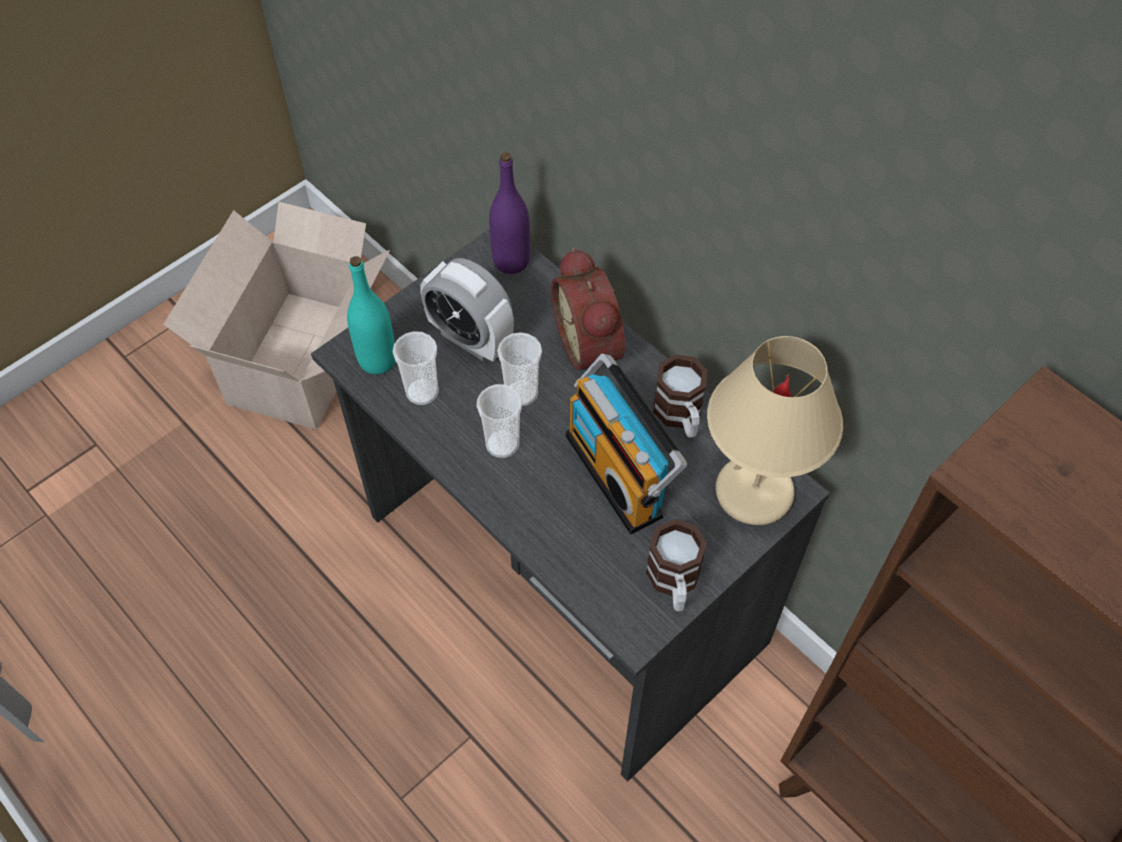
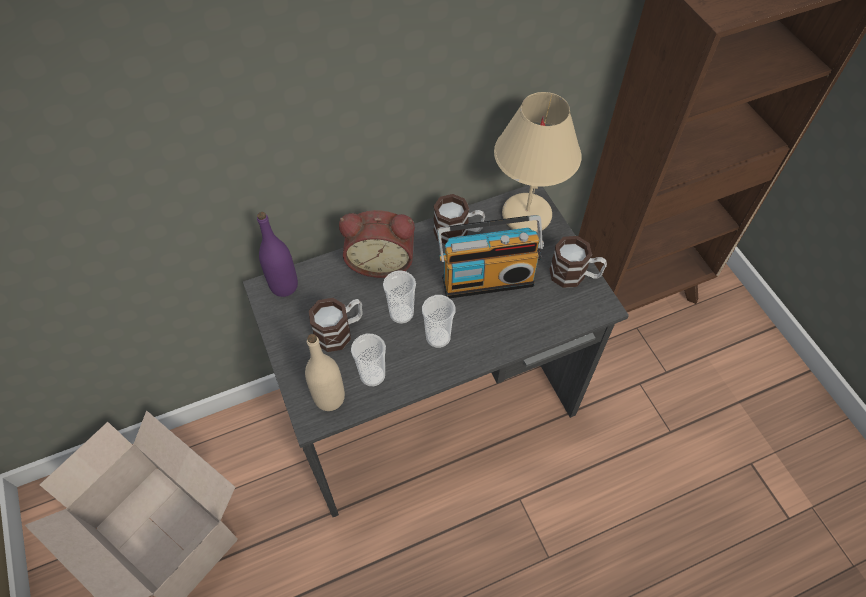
camera: 70 degrees left, 0 degrees up
(377, 360) = (329, 398): turquoise bottle -> beige bottle
(470, 339) = (340, 331): alarm clock -> mug

